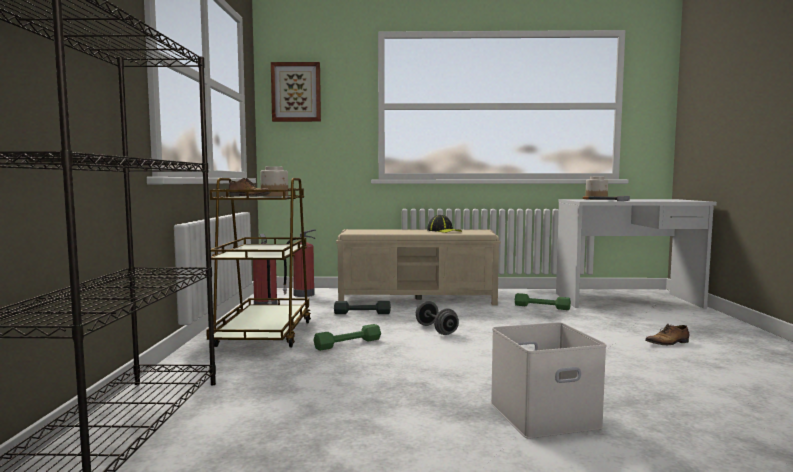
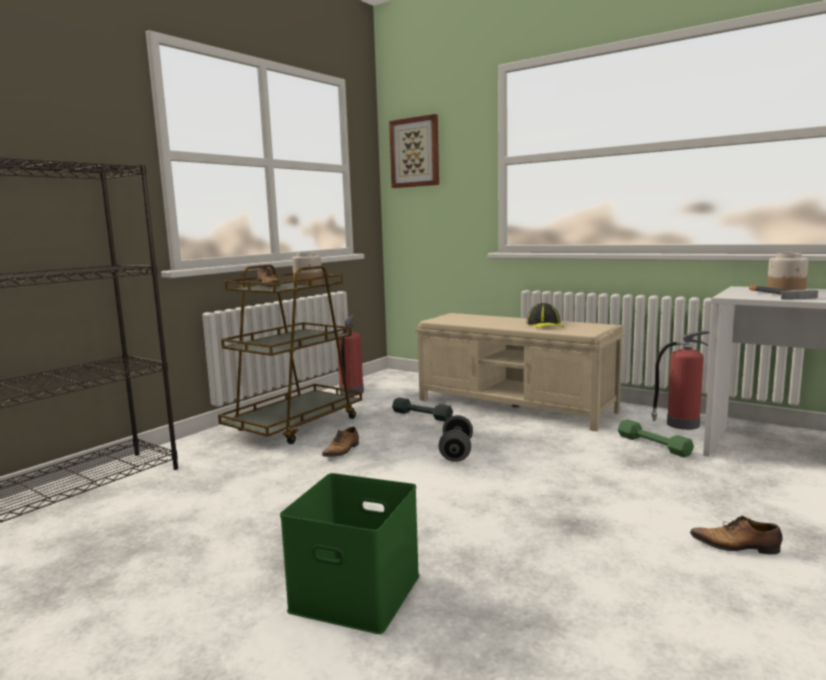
camera: 35 degrees right, 5 degrees up
(302, 294) = (408, 382): fire extinguisher -> fire extinguisher (681, 424)
(348, 343) = (342, 451): green dumbbell -> shoe
(544, 414) = (359, 592): white storage box -> green storage box

